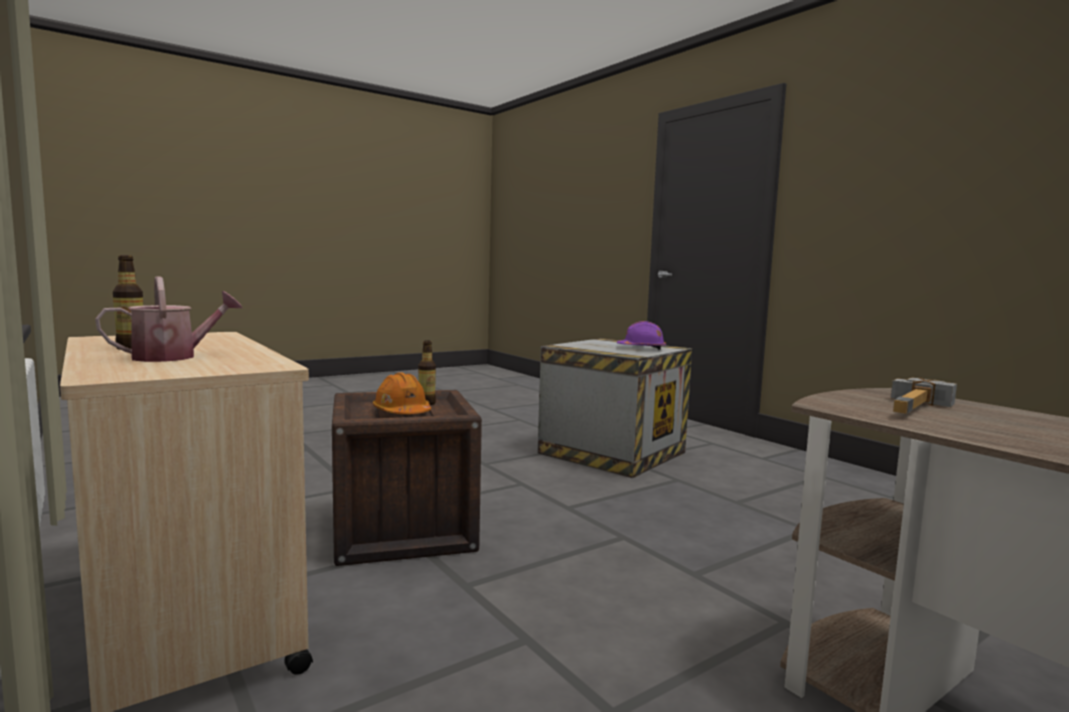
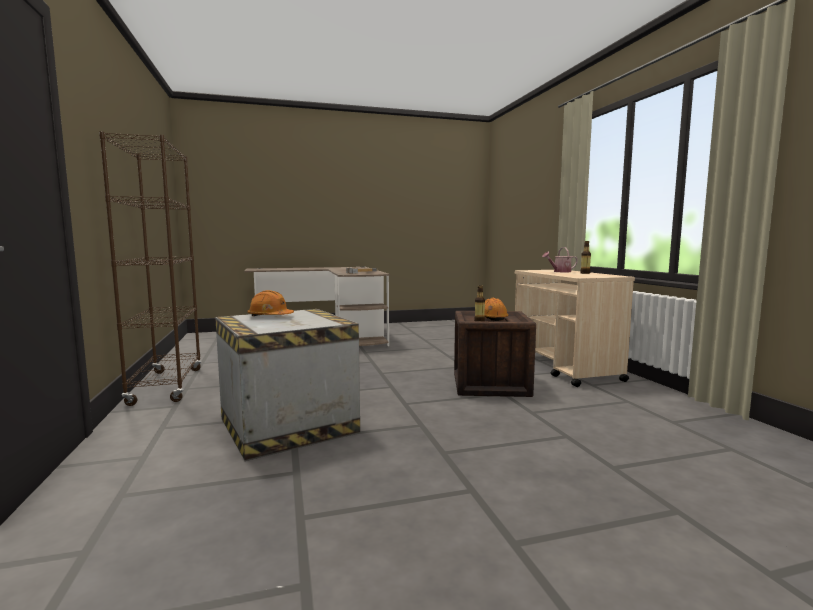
camera: 160 degrees left, 0 degrees up
(641, 348) = (270, 316): purple hard hat -> orange hard hat
(855, 477) = (167, 386): none -> brown bookcase

